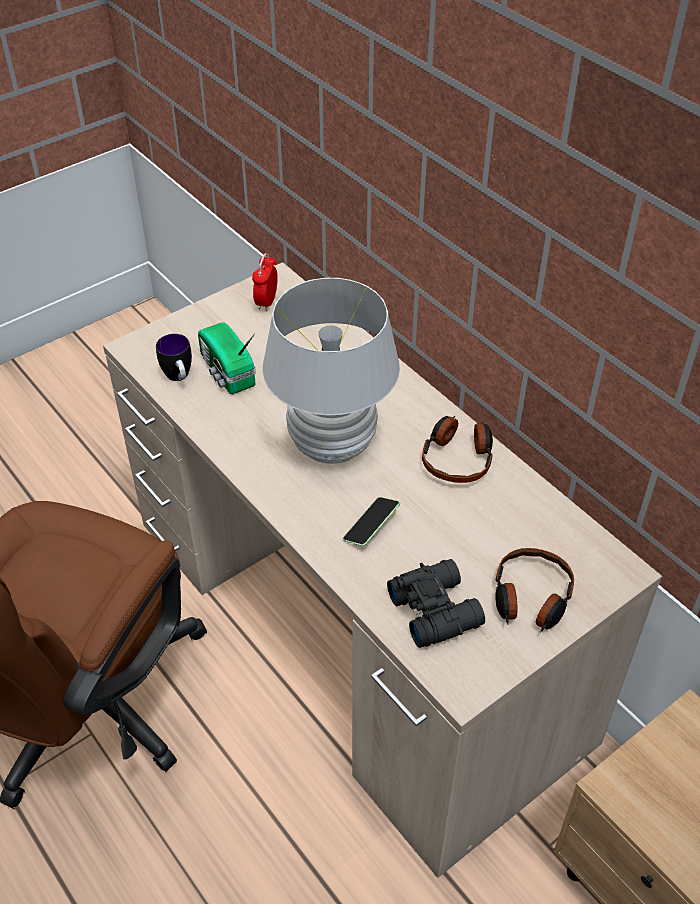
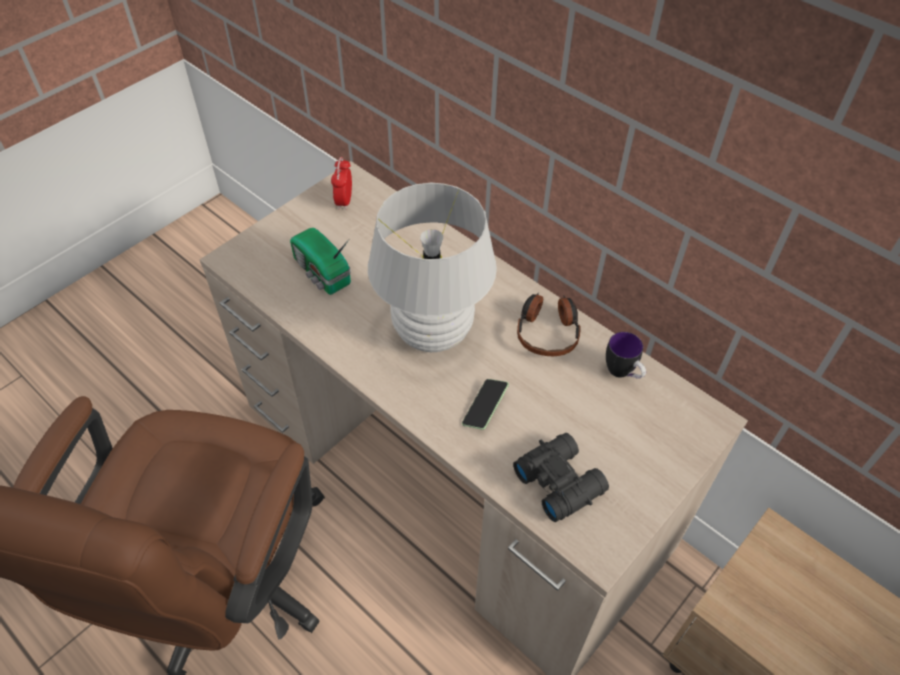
camera: 10 degrees left, 5 degrees up
(179, 378) = (278, 284): mug -> mug (623, 374)
(530, 598) = (640, 458): headphones -> none

